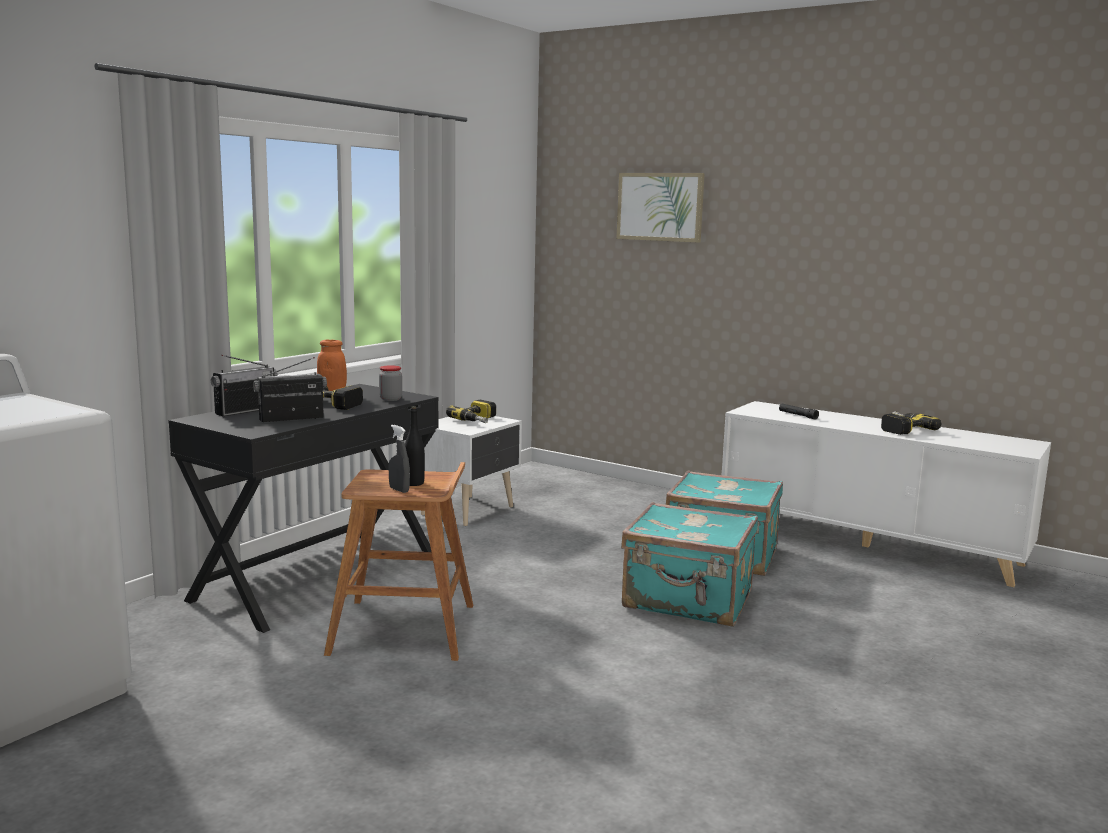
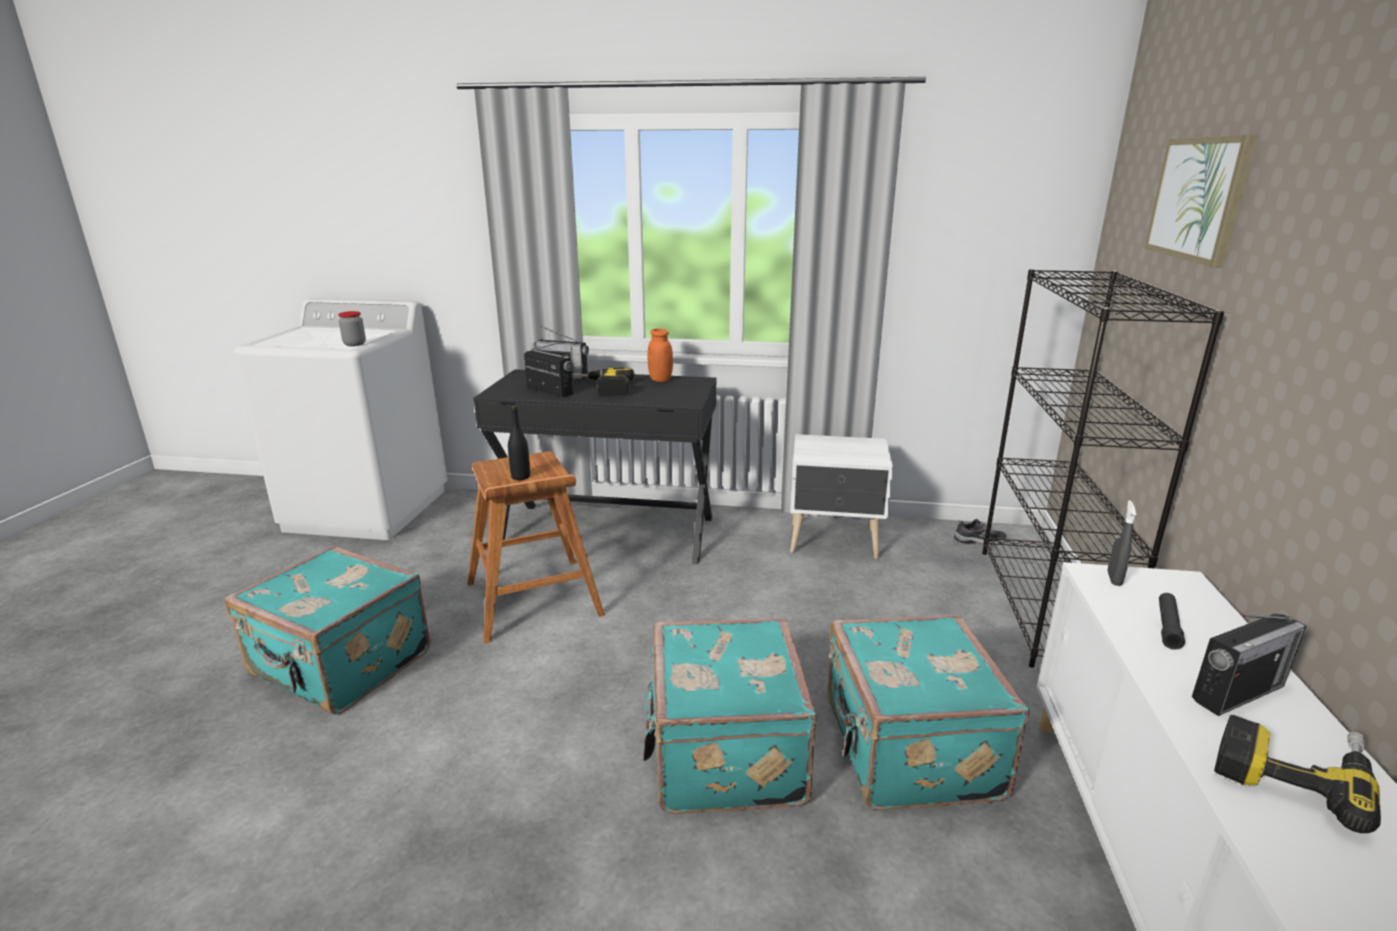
camera: 65 degrees right, 10 degrees up
(390, 399) = (664, 398): jar -> jar (354, 344)
(399, 490) = (496, 477): grey spray bottle -> grey spray bottle (1114, 579)
(412, 737) = (340, 666): none -> turquoise suitcase
(479, 420) = (856, 450): power drill -> none
(527, 478) = (979, 540): none -> shoe
(622, 489) = (1045, 606): none -> black bookcase
(851, 421) = (1237, 693): none -> radio

